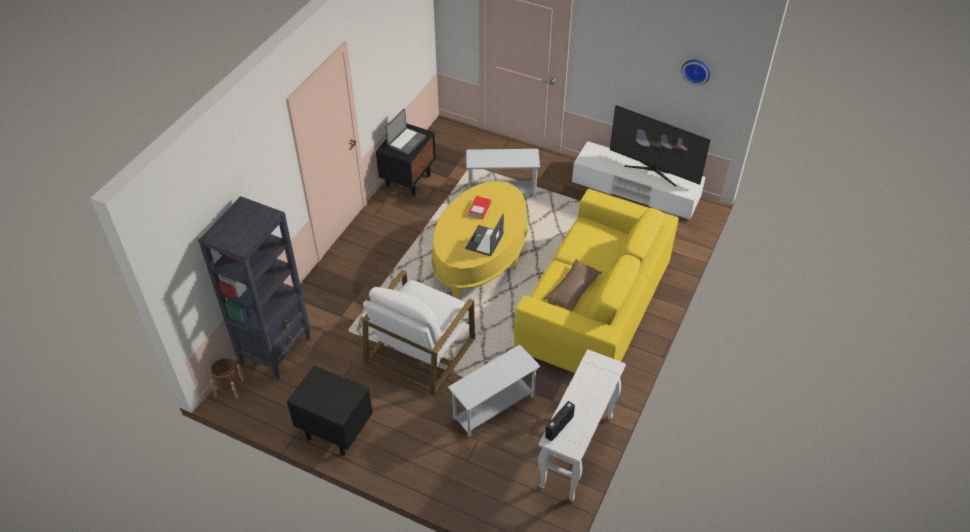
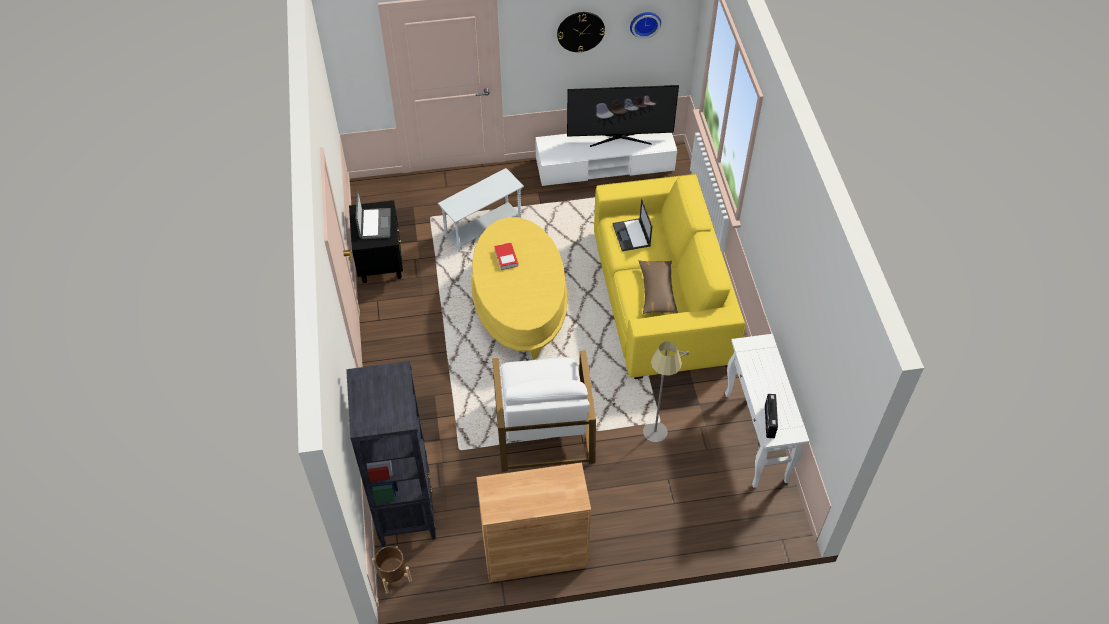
camera: 35 degrees left, 5 degrees up
(335, 431) = (535, 552): black nightstand -> brown cabinet
(484, 241) = (539, 287): laptop -> laptop (631, 235)
(493, 407) = (655, 441): white side table -> grey floor lamp
(638, 56) = (580, 31): none -> wall clock

